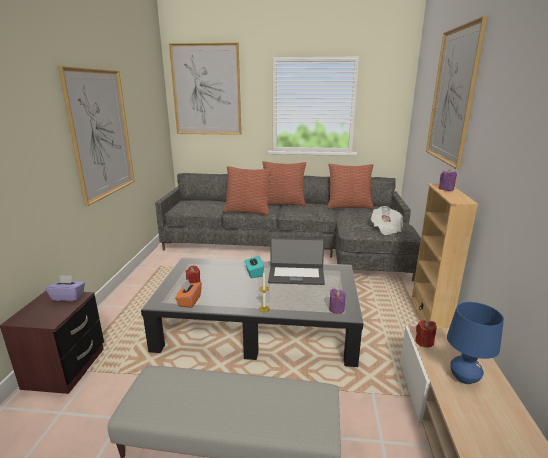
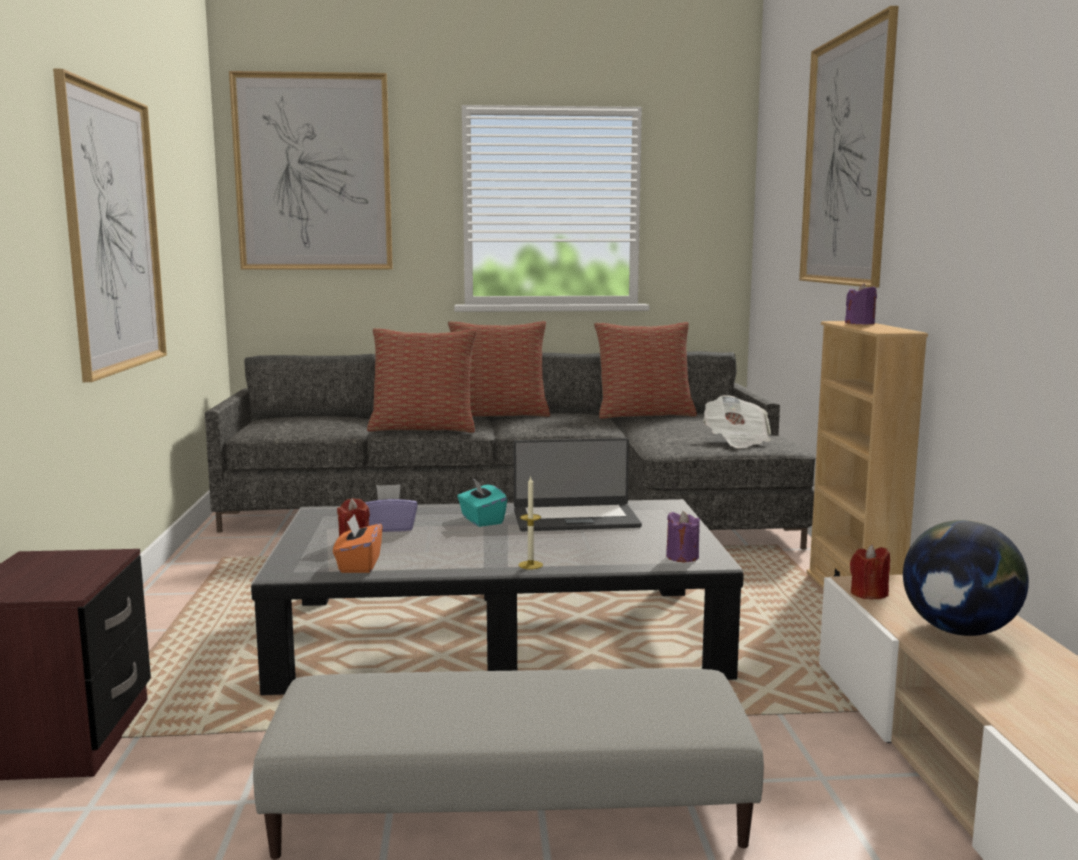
camera: 10 degrees left, 10 degrees down
(68, 297) = (82, 558): purple tissue box -> purple tissue box (389, 528)
(464, 378) = (959, 631): blue table lamp -> globe

